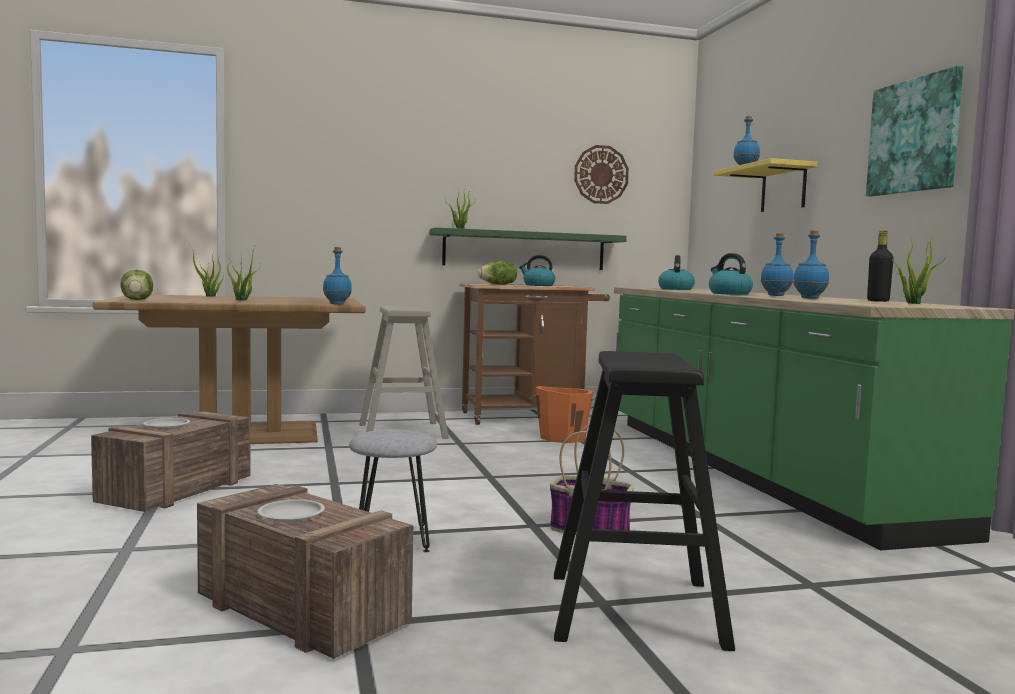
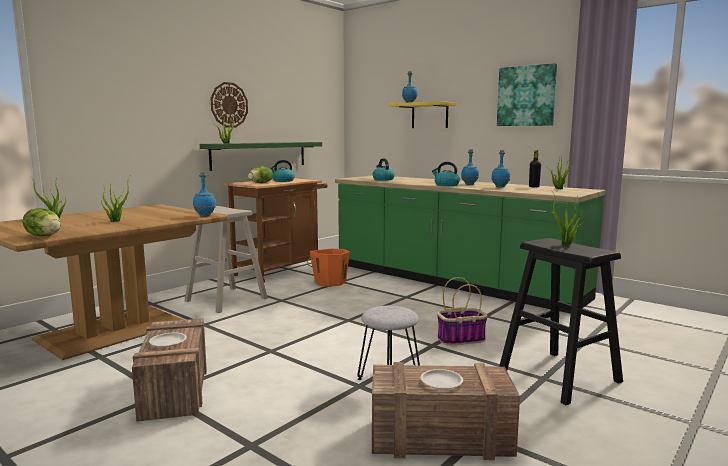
camera: 35 degrees left, 5 degrees up
(601, 174) = (299, 100): wall clock -> wall clock (229, 105)
(657, 358) = (566, 244): none -> potted plant

